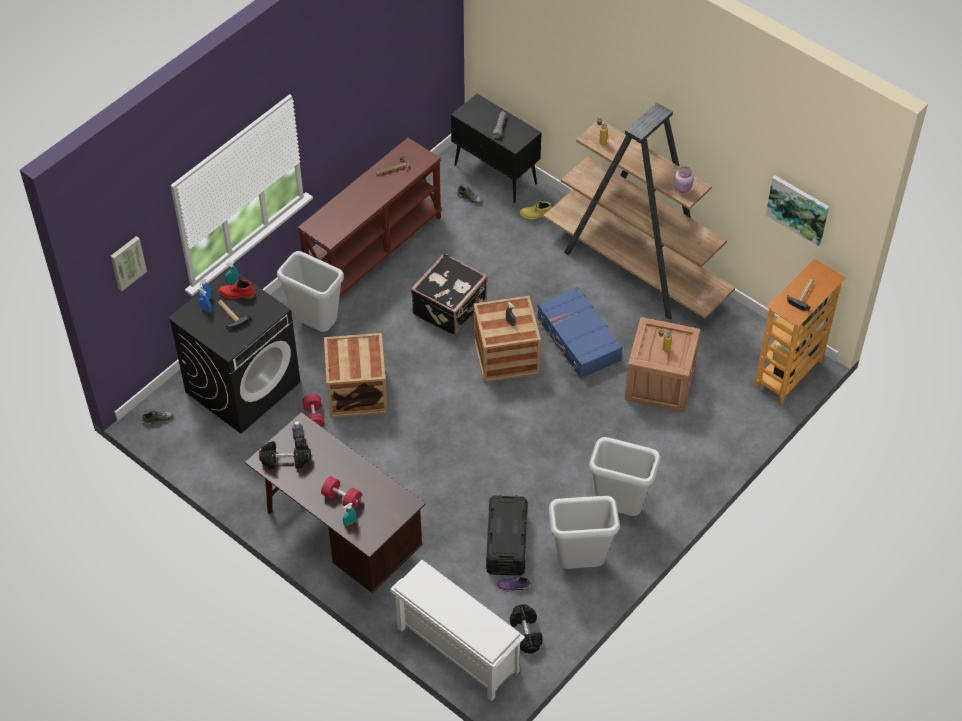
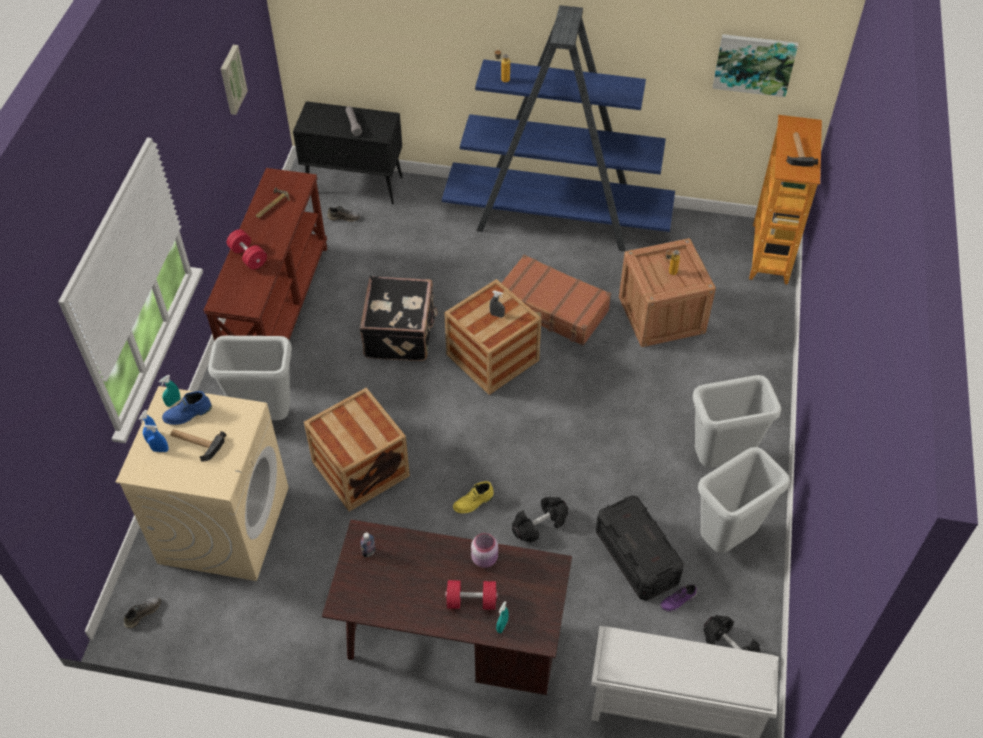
camera: 30 degrees left, 0 degrees up
(127, 262) = (41, 431): picture -> picture (231, 79)
(236, 294) = (188, 414): red boot -> blue boot
(243, 386) = (224, 524): black washing machine -> beige washing machine
(286, 460) = (371, 587): black dumbbell -> black dumbbell (539, 524)
(314, 417) = (330, 520): red dumbbell -> red dumbbell (248, 256)
(535, 215) = (422, 207): yellow boot -> yellow boot (473, 503)
(578, 340) = (552, 309): blue suitcase -> brown suitcase
(636, 270) = (558, 218): brown bookcase -> blue bookcase
(683, 188) = (620, 91): pink jar -> pink jar (485, 558)

